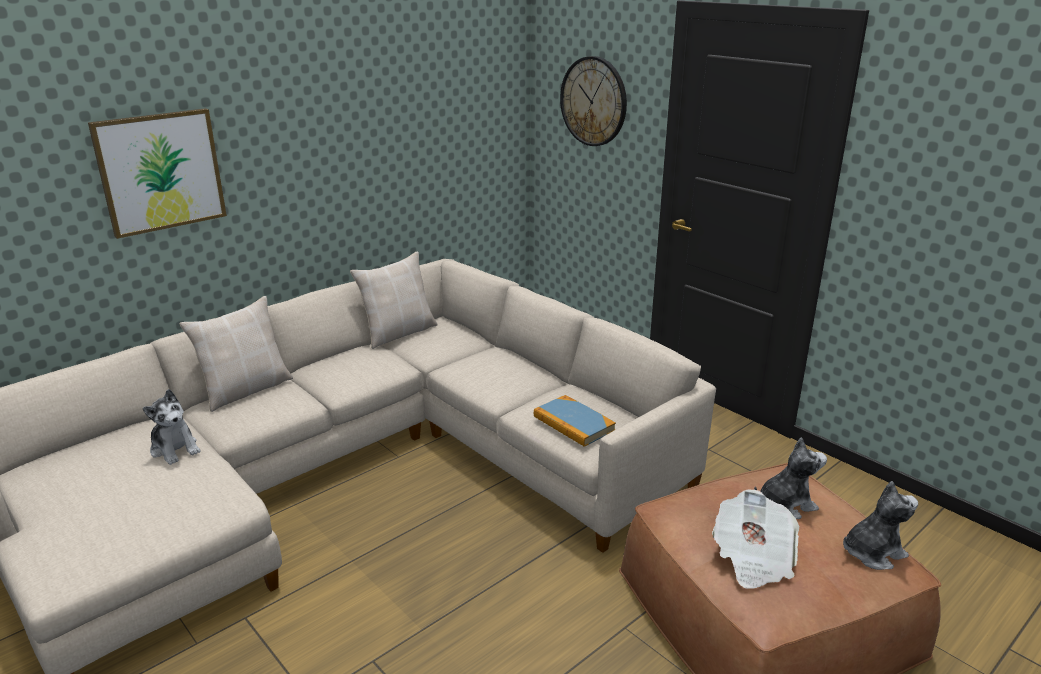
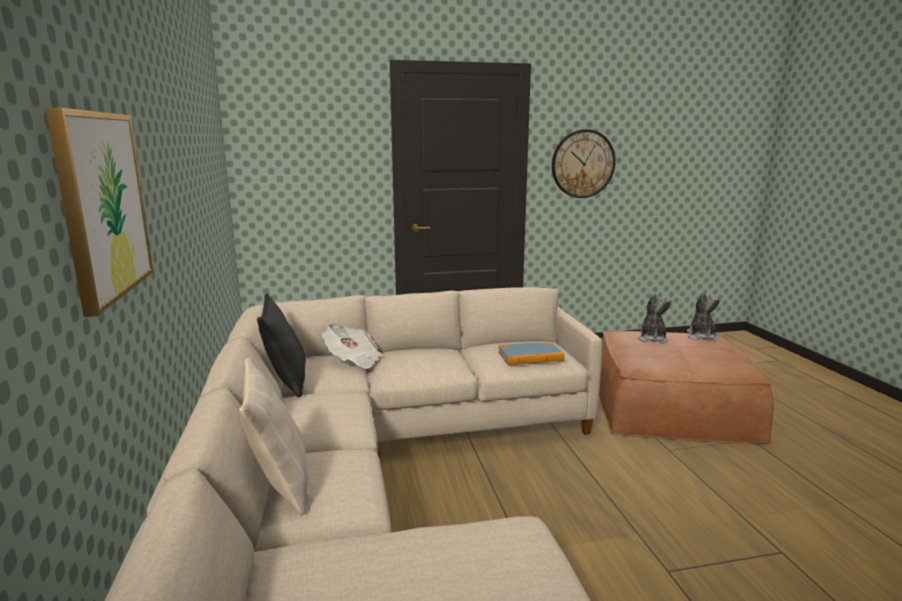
camera: 60 degrees left, 10 degrees down
(175, 449) = (368, 555): plush toy -> none
(398, 333) = (286, 380): beige pillow -> black pillow
(593, 101) = (312, 146): wall clock -> wall clock (583, 164)
(752, 558) = (699, 359): newspaper -> newspaper (353, 360)

